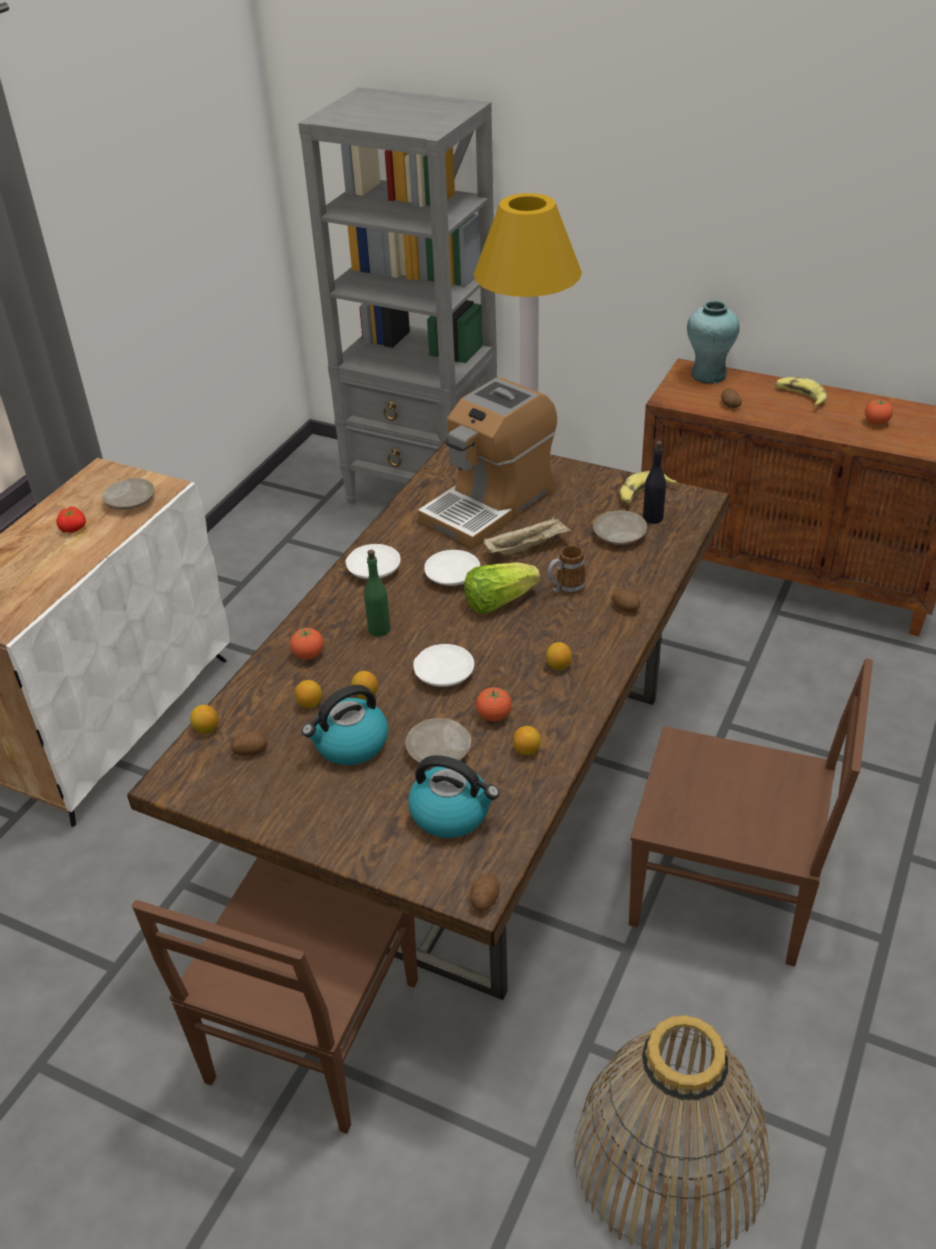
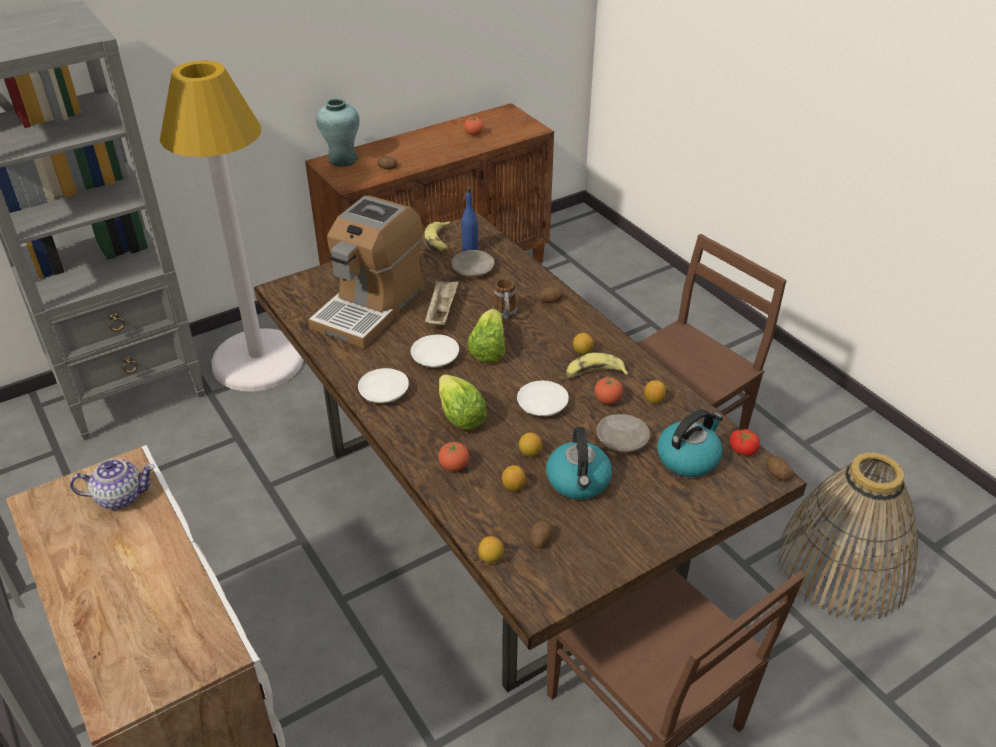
camera: 60 degrees left, 0 degrees up
(74, 528) = (113, 552): tomato -> tomato (743, 449)
(130, 501) = (119, 497): beige plate -> teapot
(379, 629) = (460, 417): green bottle -> lettuce
(489, 504) = (370, 307): coffee machine -> coffee machine turned 45 degrees clockwise
(653, 518) = (470, 249): black bottle -> blue bottle
(800, 396) = (413, 143): banana -> banana (594, 374)

